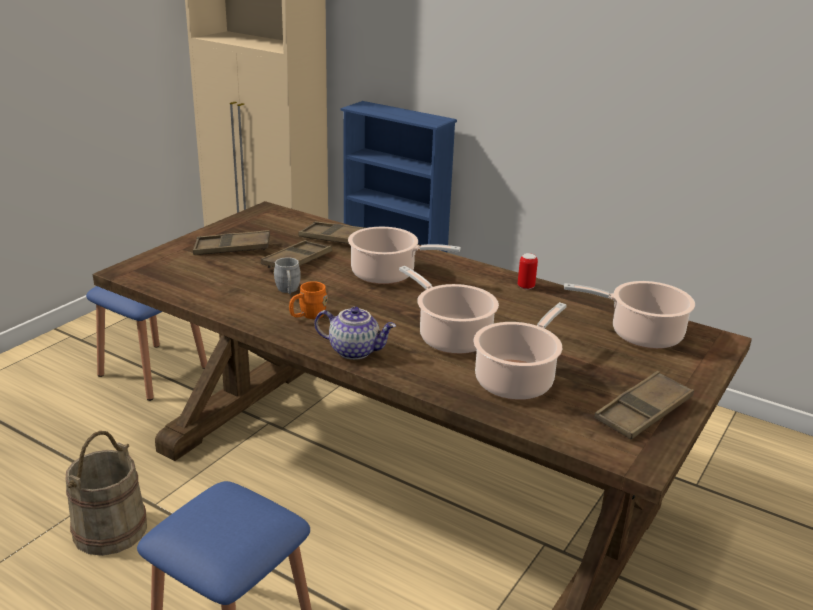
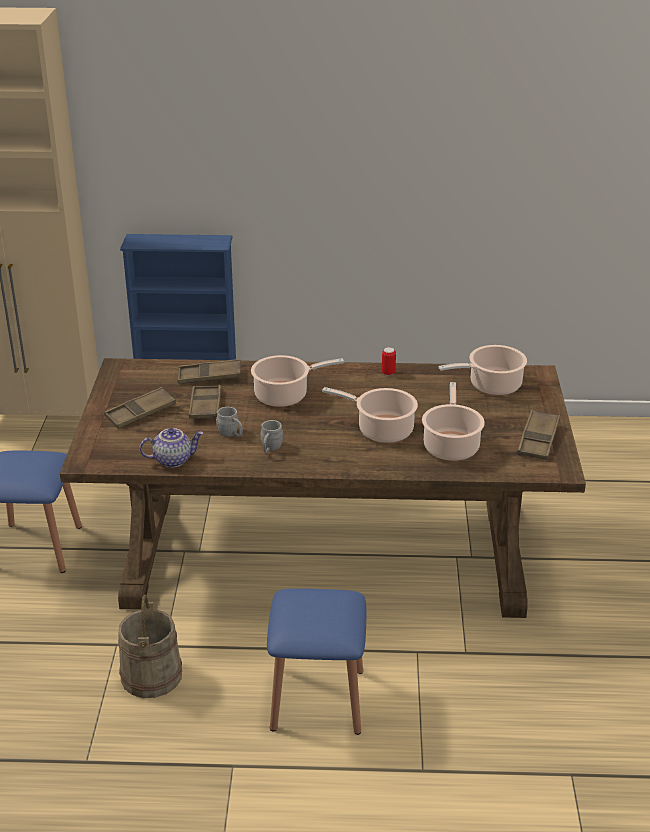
camera: 30 degrees left, 5 degrees up
(308, 316) = (270, 449): orange mug -> grey mug
(355, 350) = (332, 462): teapot -> teapot (173, 460)

